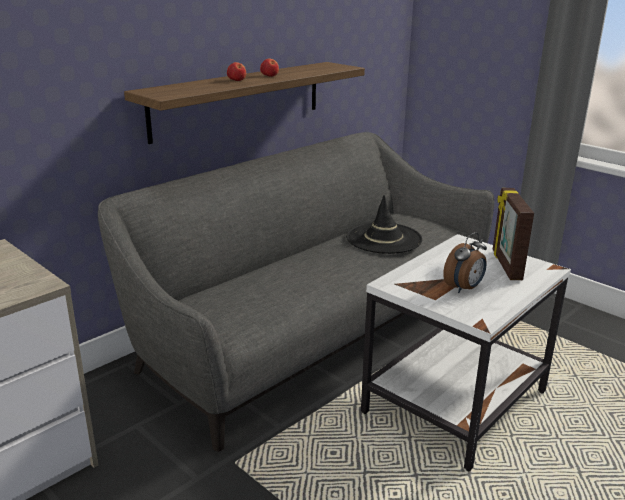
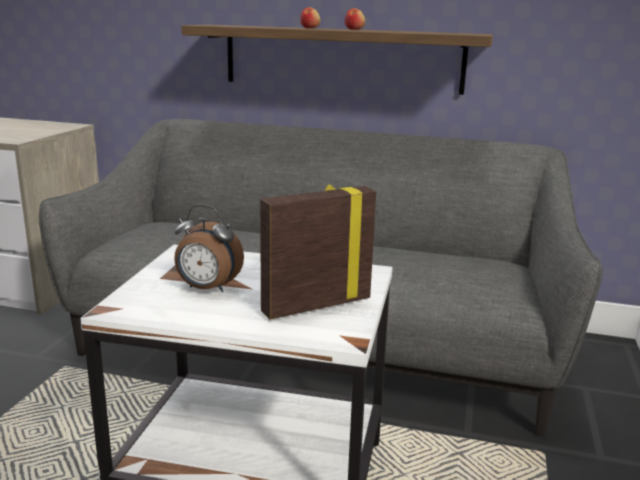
camera: 60 degrees right, 5 degrees down
(383, 238) = (403, 263): black hat -> none

